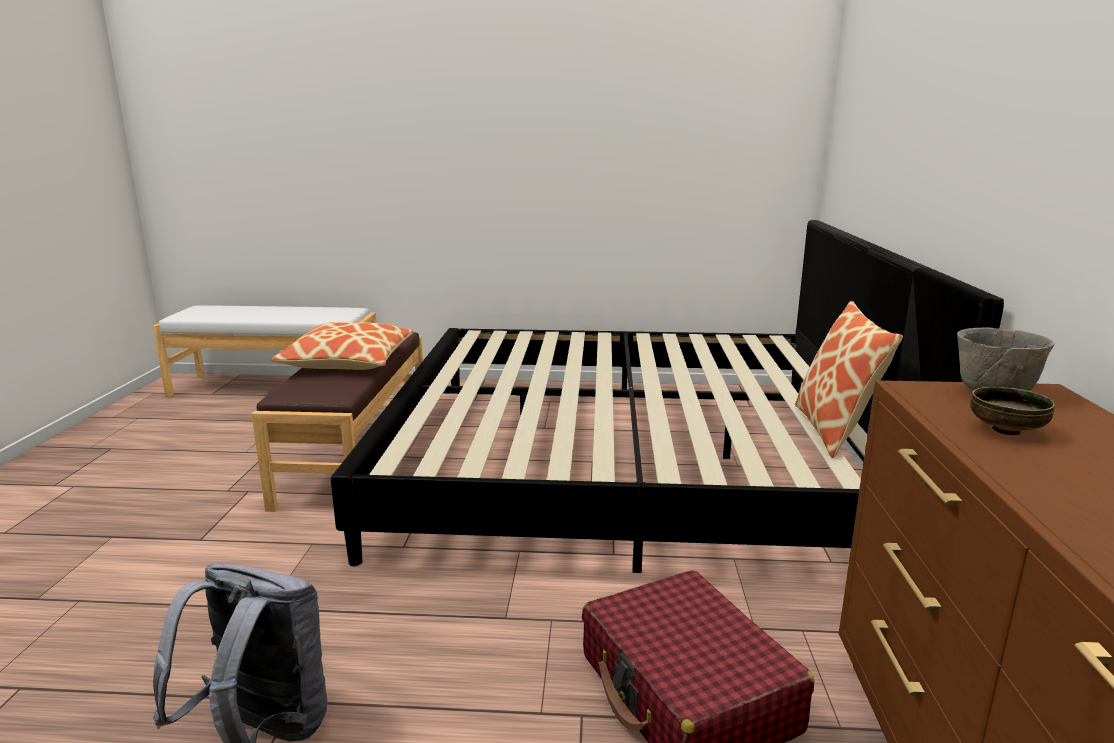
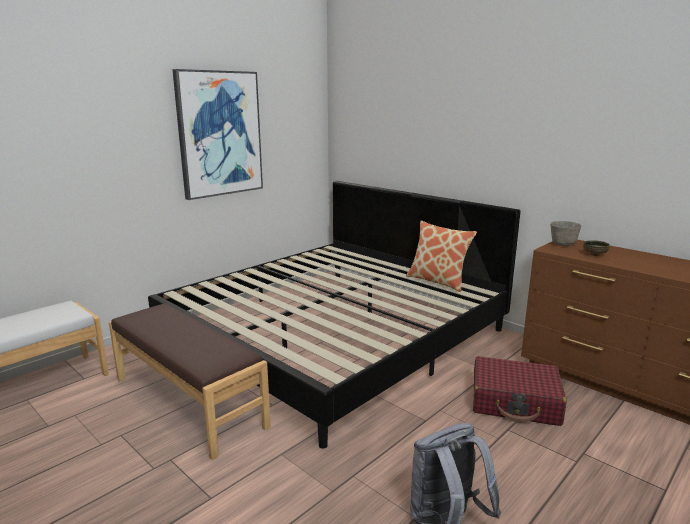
camera: 50 degrees left, 0 degrees up
(348, 361) = (181, 335): pillow -> none
(595, 121) = (219, 134): none -> picture

